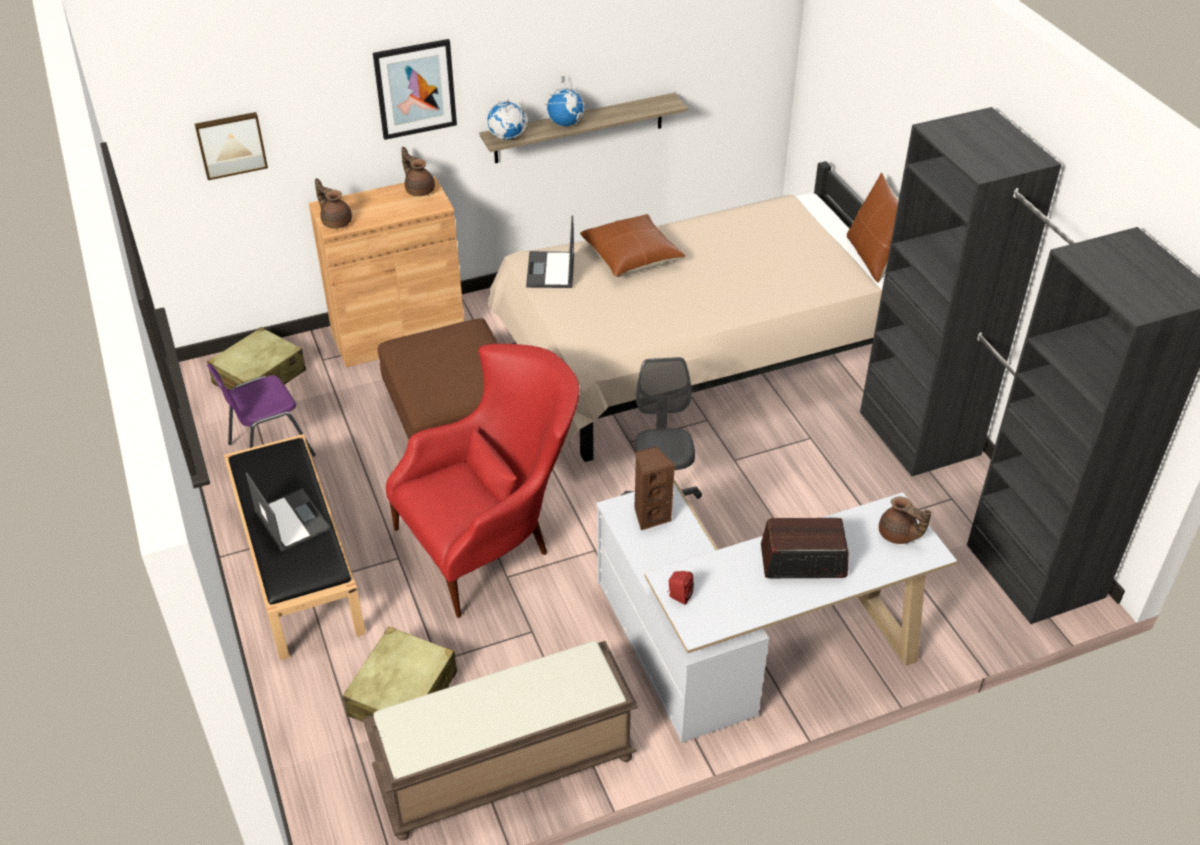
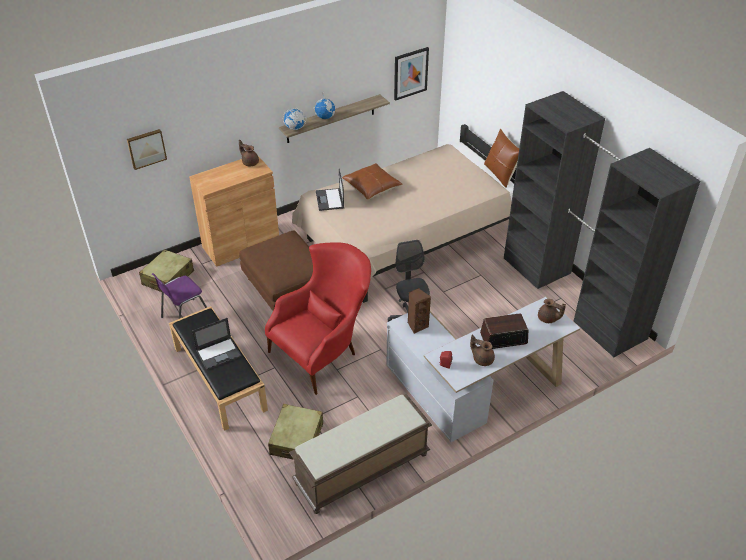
camera: 10 degrees left, 0 degrees up
(291, 520) = (219, 353): laptop -> laptop turned 105 degrees clockwise
(336, 221) = (208, 185): brown teapot -> brown teapot (482, 359)
(415, 89) = (244, 107): picture -> picture (410, 73)

